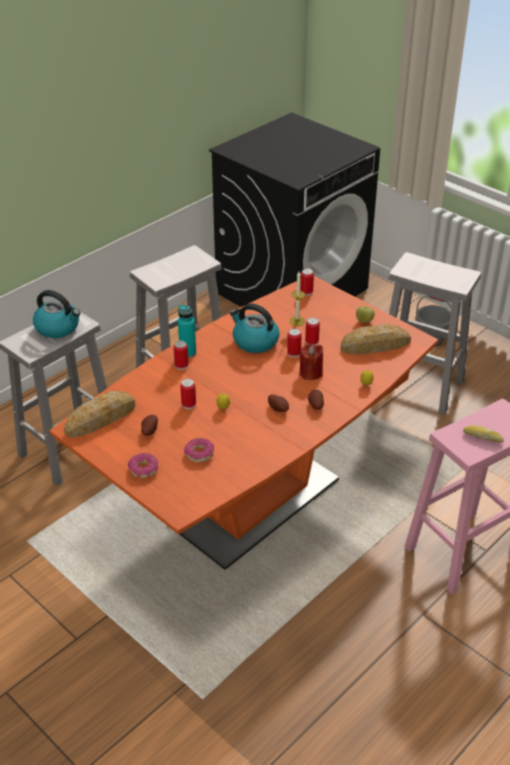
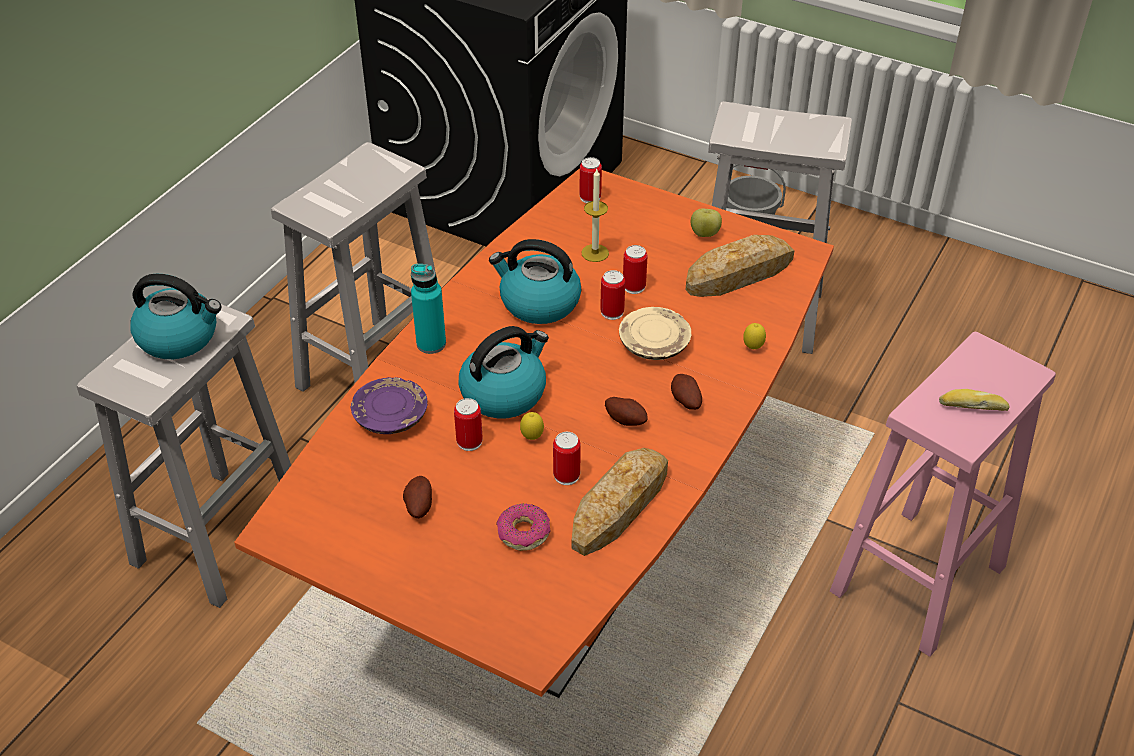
camera: 15 degrees left, 5 degrees up
(100, 418) = (321, 500): bread -> bread (619, 506)
(143, 469) = (436, 584): donut -> none
(152, 384) = (390, 416): none -> purple plate
(181, 365) = (429, 370): can -> can (566, 475)
(217, 383) = (504, 392): none -> kettle
(311, 373) = (654, 343): red candle -> beige plate

